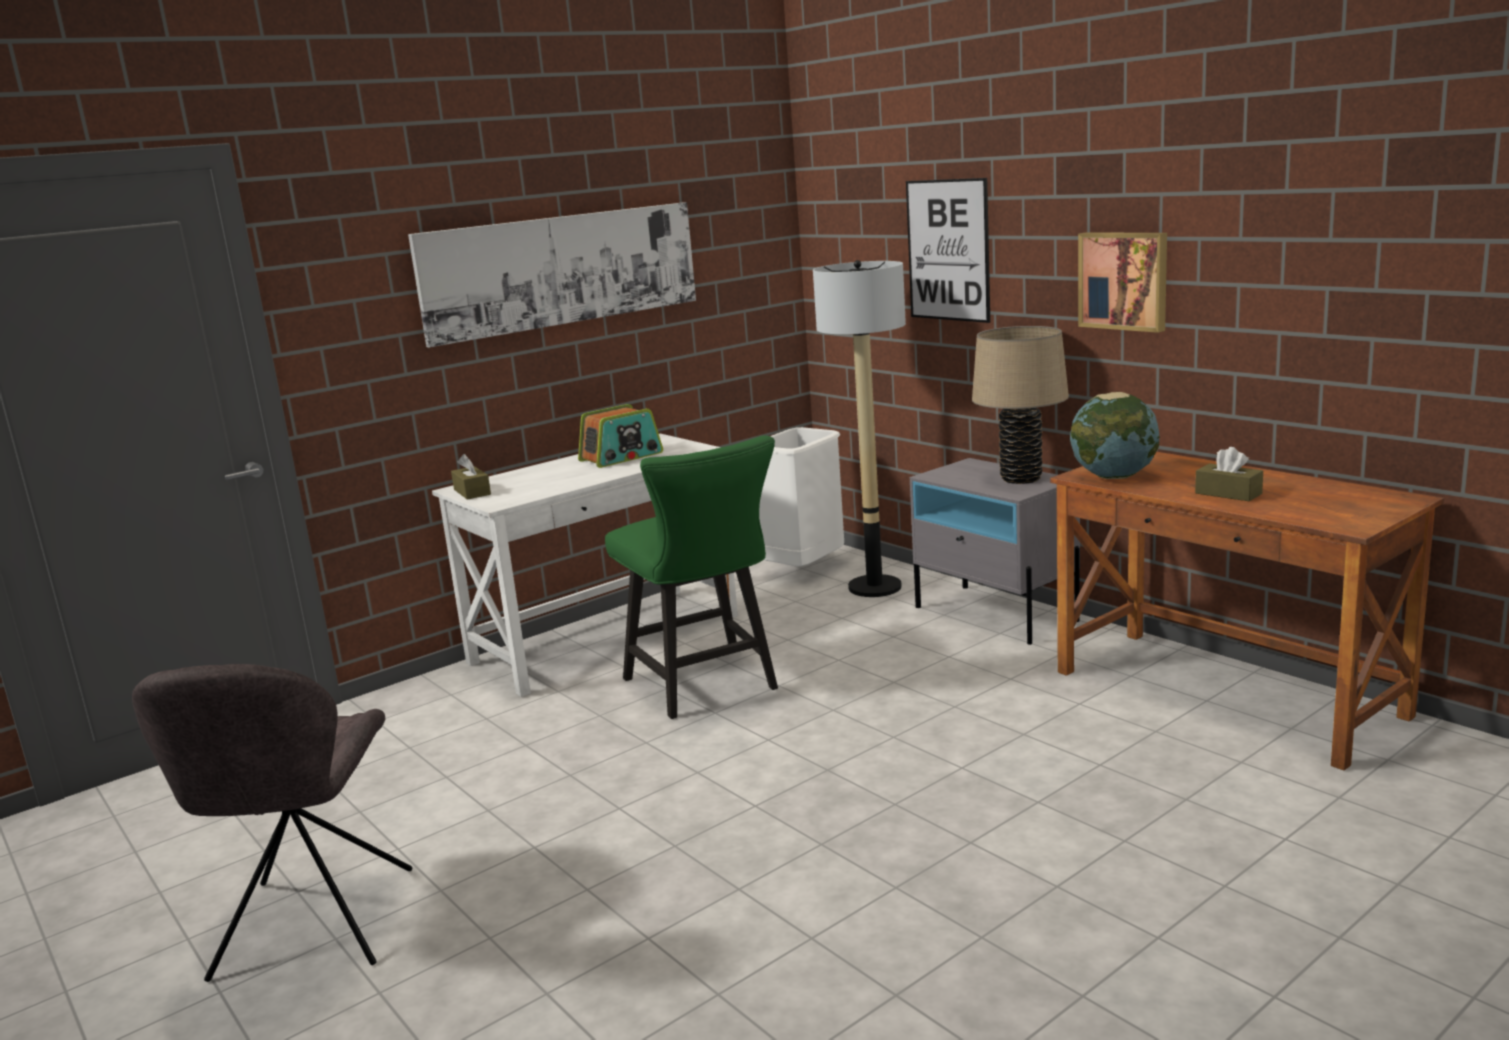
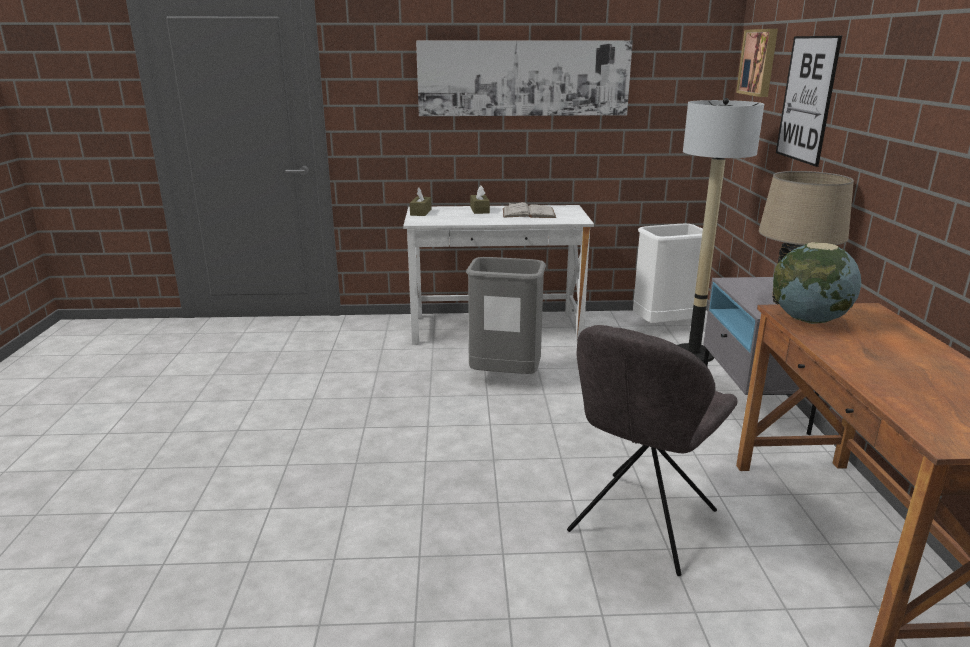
camera: 35 degrees right, 5 degrees up
(312, 928) = (172, 422): grey chair -> grey chair (640, 524)
(621, 457) = (528, 213): radio -> white book
(707, 687) = (504, 378): green chair -> grey trash can
(1124, 280) = (911, 143): picture -> picture (759, 62)
(1228, 493) = (881, 367): brown tissue box -> brown tissue box (479, 210)

